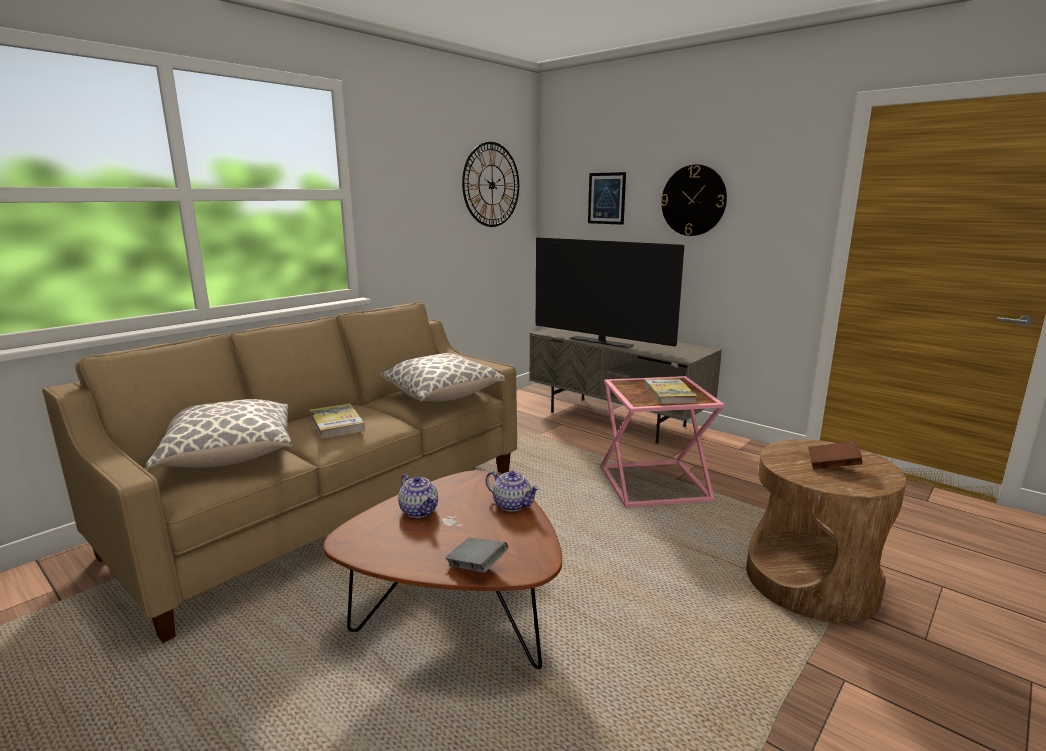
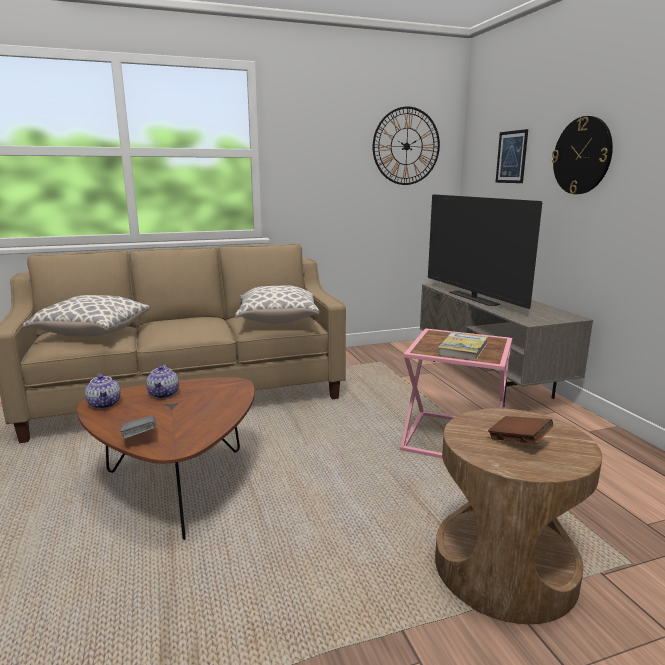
camera: 30 degrees right, 0 degrees up
(336, 424) = (178, 326): book -> none
(512, 505) = (227, 406): teapot -> teapot (105, 404)

